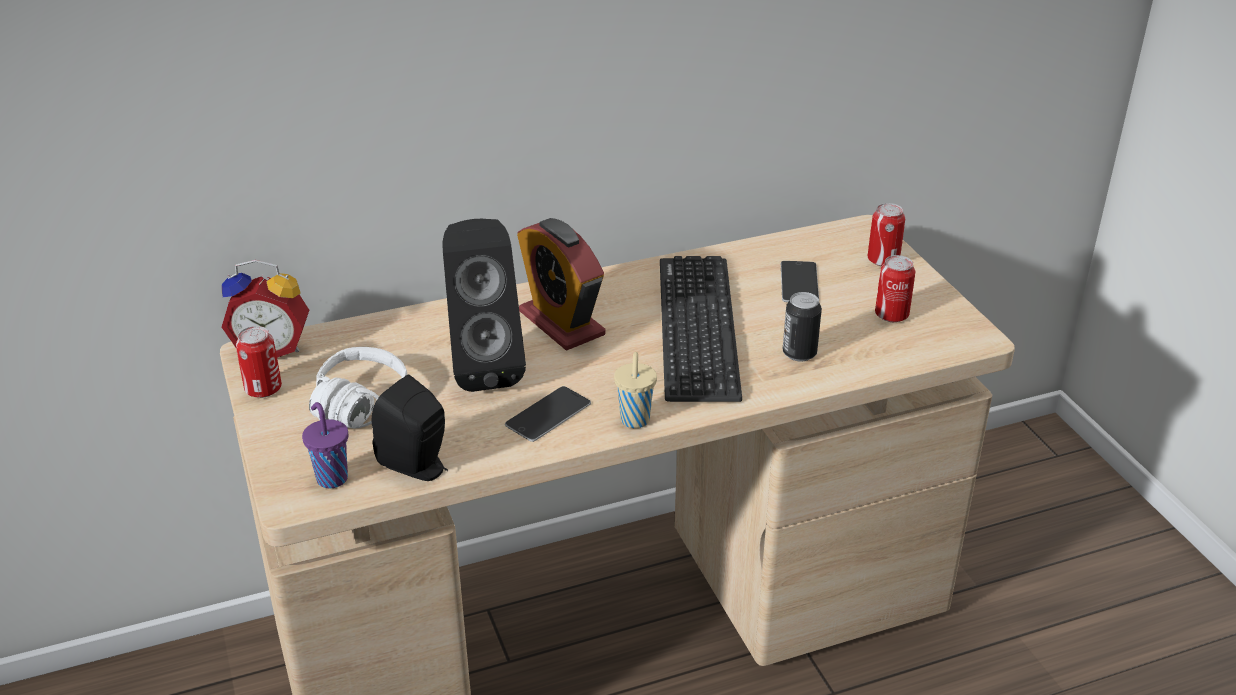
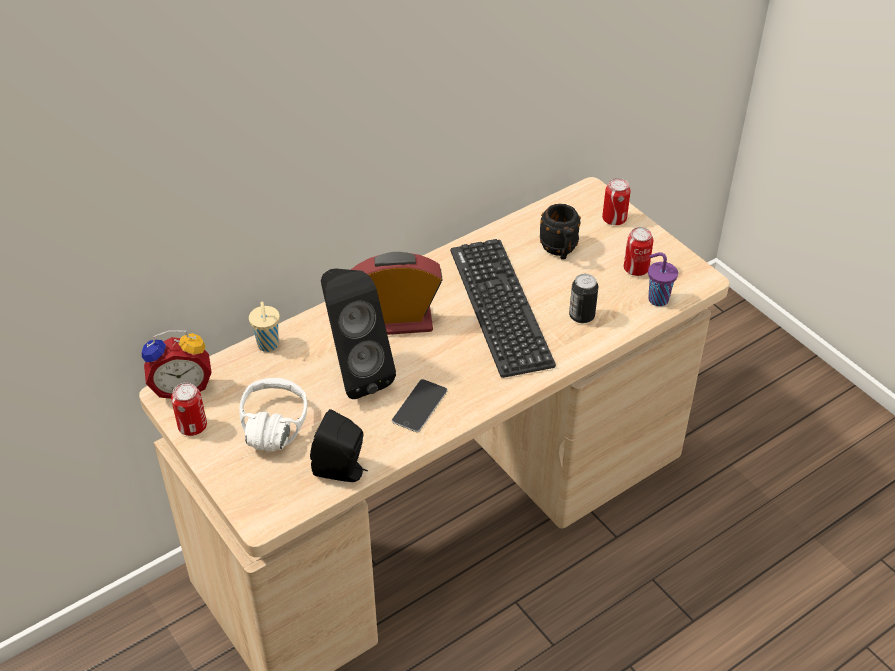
camera: 15 degrees left, 10 degrees up
(331, 477) = (281, 494): purple cup -> purple cup (657, 299)
(561, 323) = (397, 321): alarm clock -> alarm clock turned 135 degrees clockwise
(635, 421) = (485, 399): beige cup -> beige cup (268, 346)
(799, 282) = (560, 251): phone -> black mug

